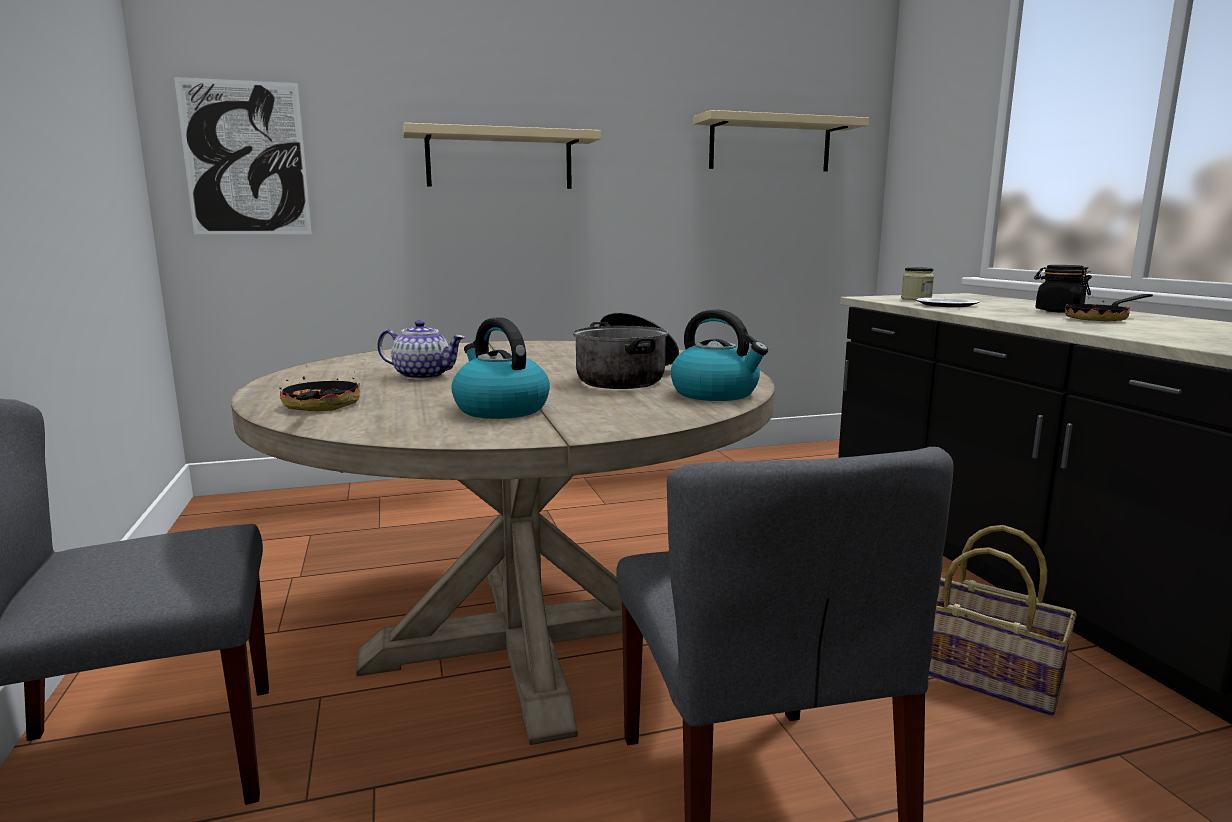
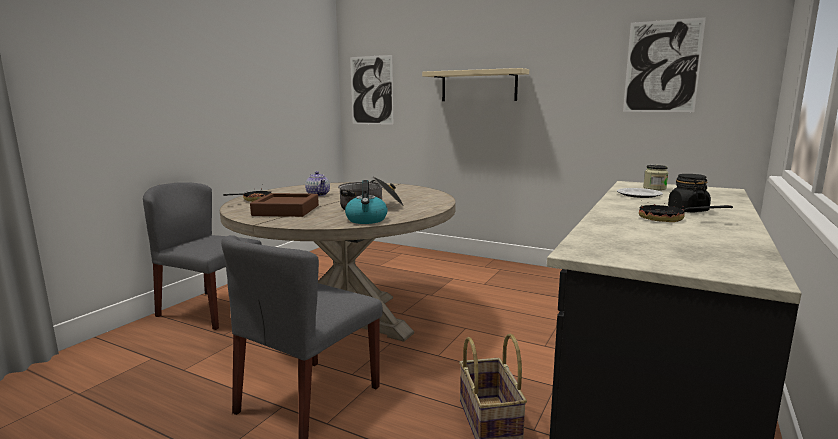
camera: 45 degrees right, 0 degrees up
(500, 409) = (286, 210): kettle -> brown tray
(770, 145) = (662, 67): beige shelf -> picture

